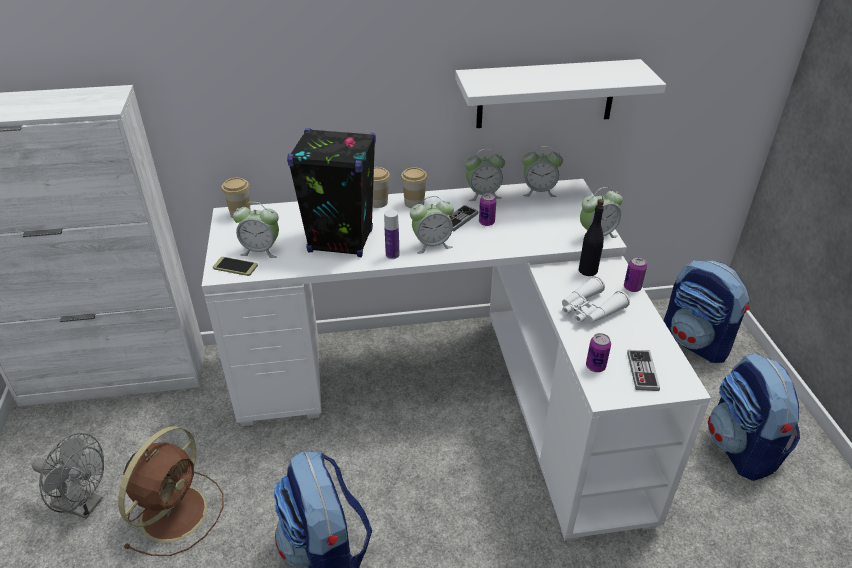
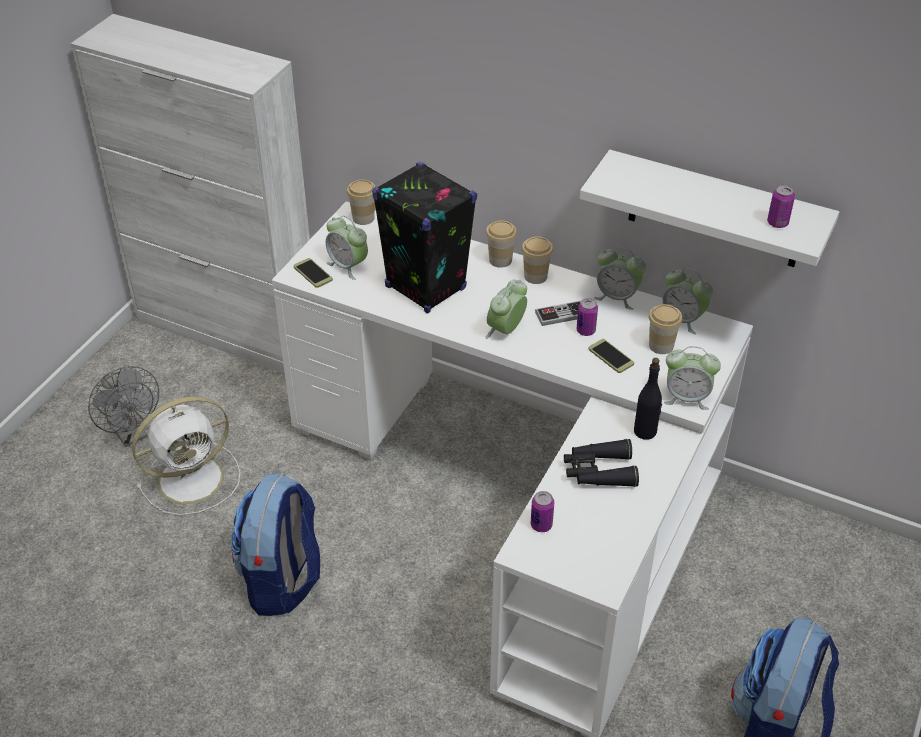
camera: 35 degrees right, 5 degrees up
(176, 510) = (193, 478): brown fan -> white fan
(392, 255) = (458, 324): bottle -> none
(432, 244) = (506, 330): alarm clock -> alarm clock turned 105 degrees clockwise
(521, 231) = (611, 356): none -> phone
(544, 211) = (661, 345): none -> cup
(589, 310) = (598, 471): white binoculars -> black binoculars
(632, 287) = (670, 471): can -> can (777, 223)
(642, 371) = (580, 553): game controller -> none
(696, 342) = (853, 594): backpack -> none

